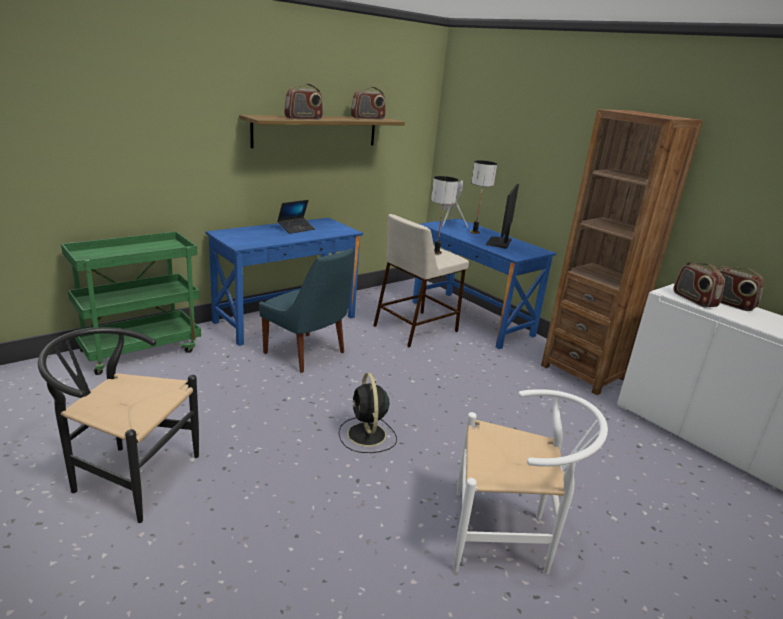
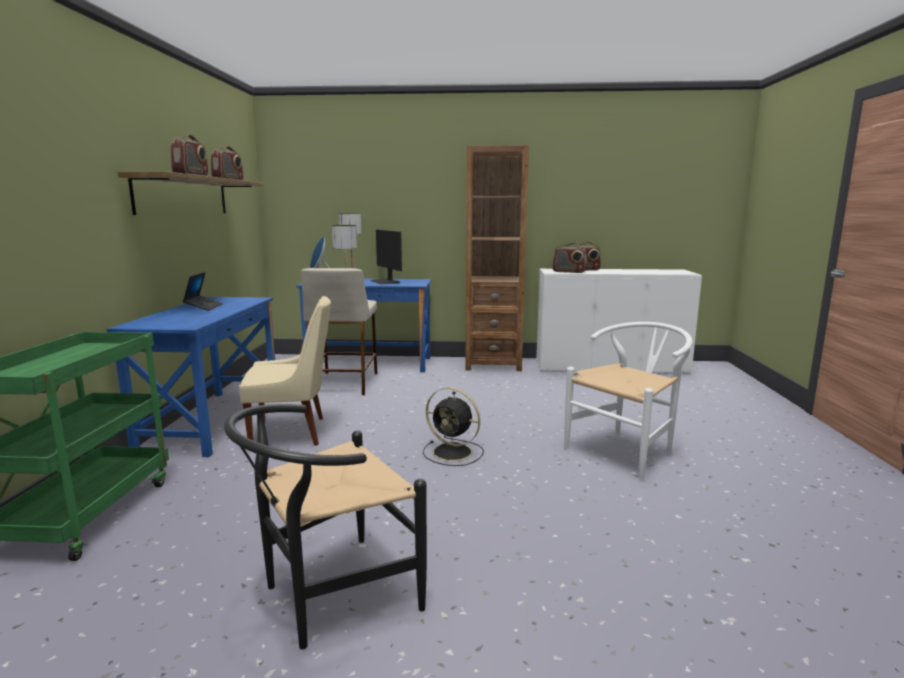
camera: 45 degrees left, 10 degrees down
(307, 354) = (292, 433): blue chair -> beige chair

